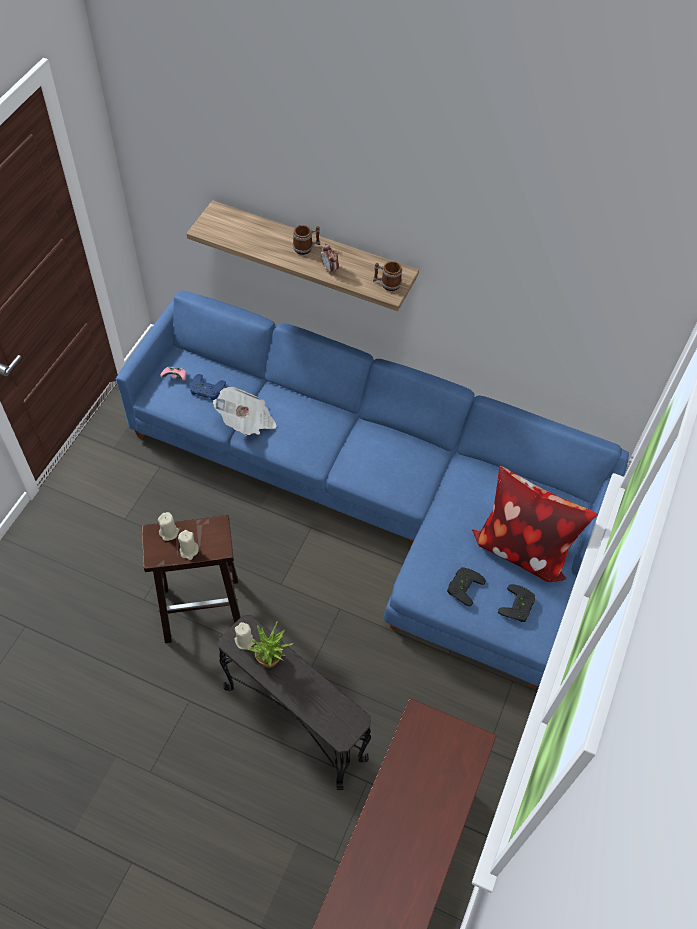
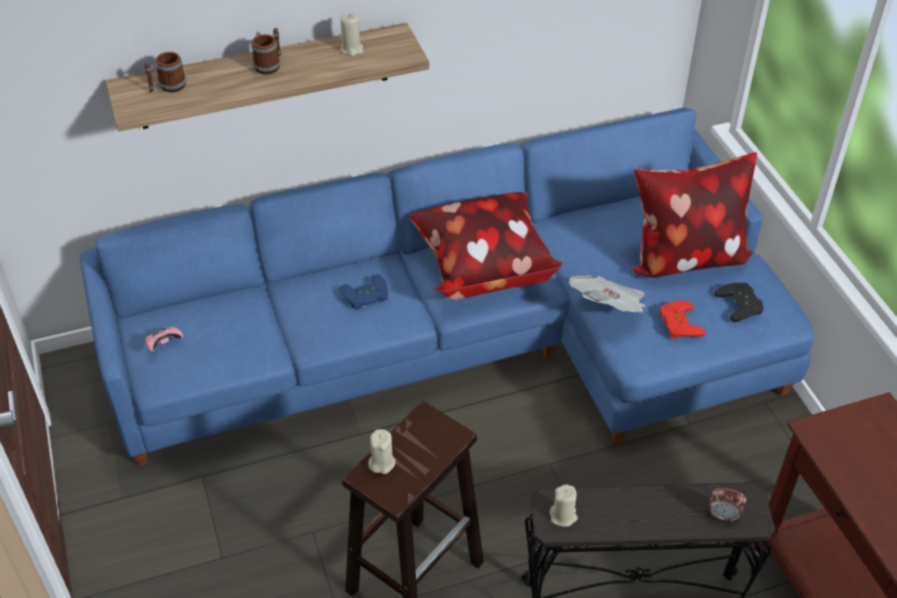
camera: 40 degrees left, 10 degrees down
(189, 551) = (424, 463): beige candle -> beige candle (352, 49)
(206, 390) = (216, 332): blue game controller -> blue game controller (366, 296)
(246, 421) = (297, 331): newspaper -> newspaper (609, 308)
(271, 662) = (612, 513): potted plant -> none
(329, 269) = (319, 69): alarm clock -> alarm clock (723, 516)
(386, 284) = (393, 50): mug -> mug (167, 87)
(389, 459) = (482, 267): none -> pillow
(462, 586) = (677, 323): black game controller -> red game controller

